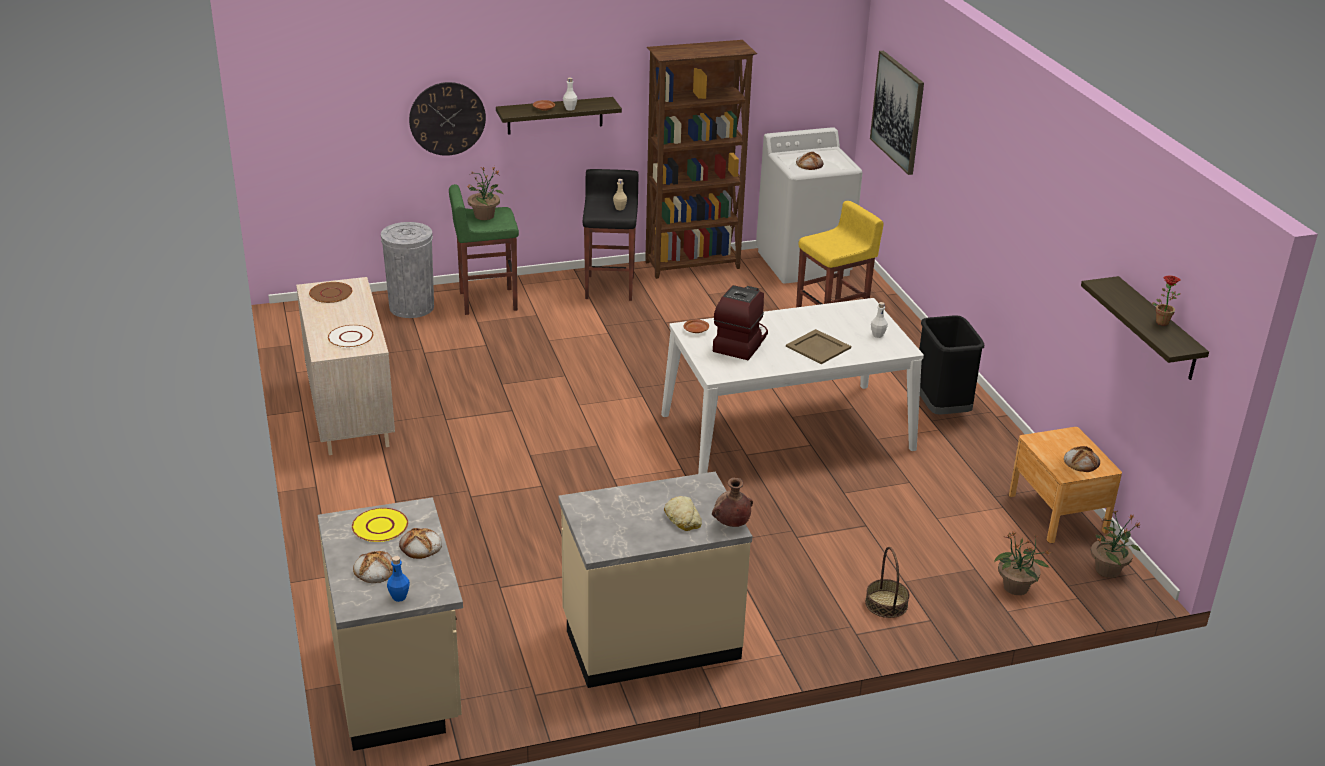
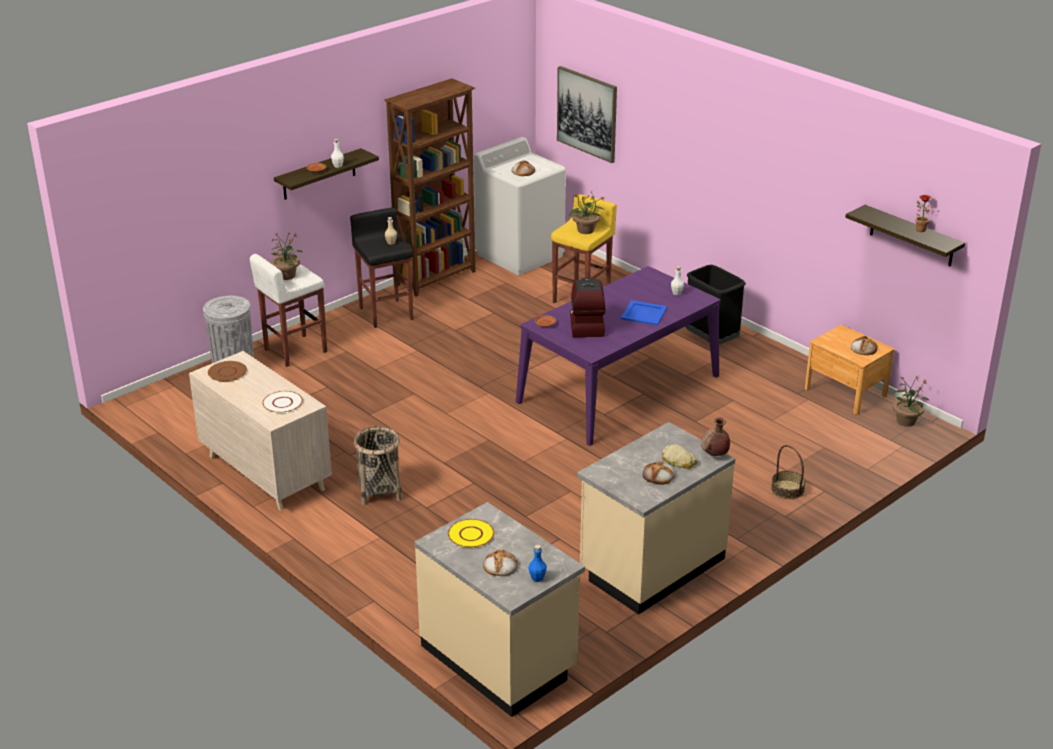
camera: 25 degrees left, 0 degrees up
(420, 547) = (516, 539): bread -> bread (658, 476)
(440, 464) = (379, 491): none -> basket
(447, 118) = (237, 197): wall clock -> none
(487, 301) = (294, 351): green stool -> white stool
(787, 432) = (618, 388): white dining table -> purple dining table
(818, 347) = (644, 313): beige tray -> blue tray
(1016, 588) = (860, 451): potted plant -> potted plant (586, 230)

